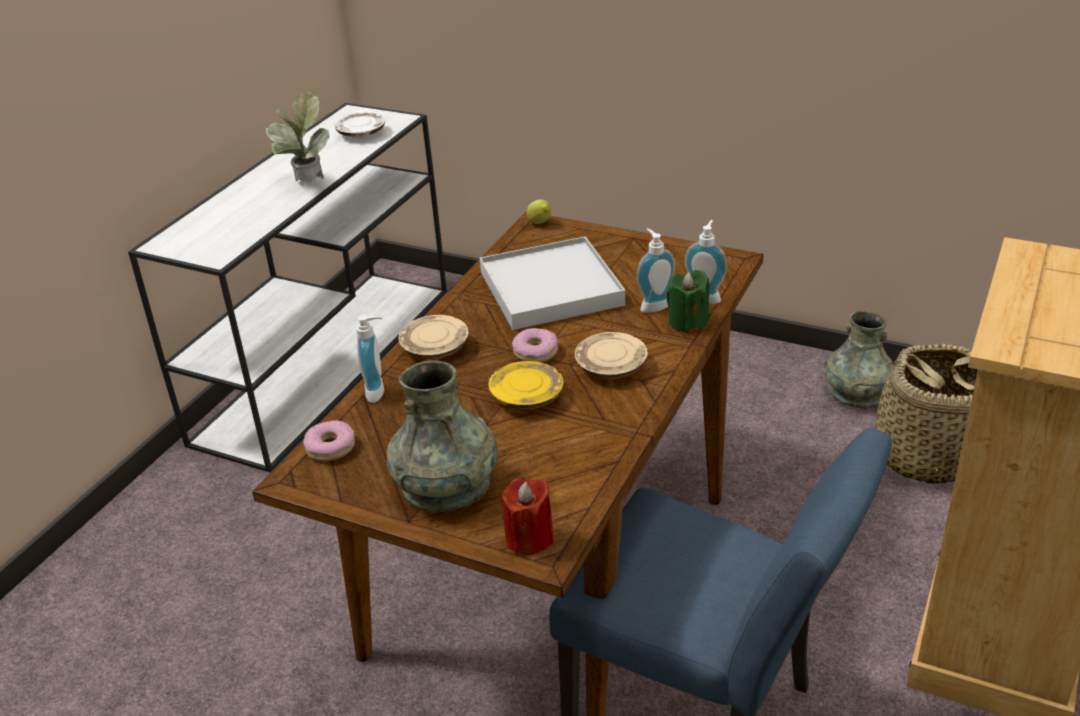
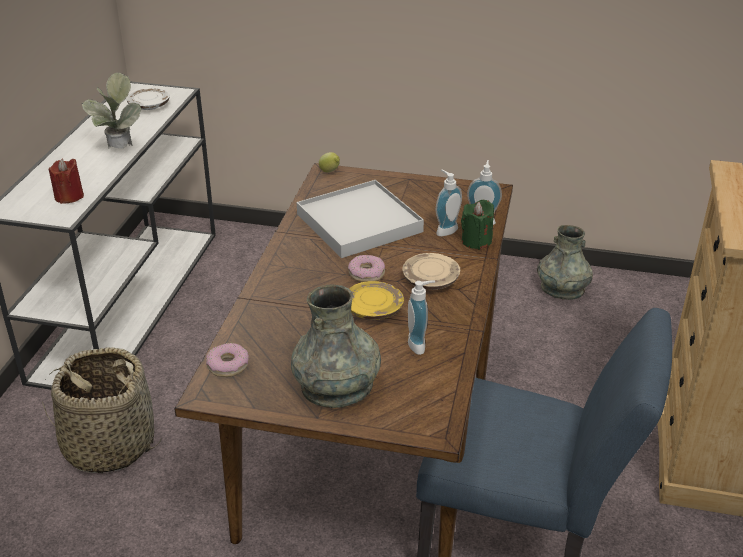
camera: 15 degrees left, 0 degrees up
(379, 392) = (251, 317): soap dispenser -> soap dispenser (420, 344)
(435, 348) = (283, 277): beige plate -> none
(529, 538) = (419, 419): red candle -> red candle (69, 196)
(924, 455) = (624, 331): basket -> basket (109, 445)

